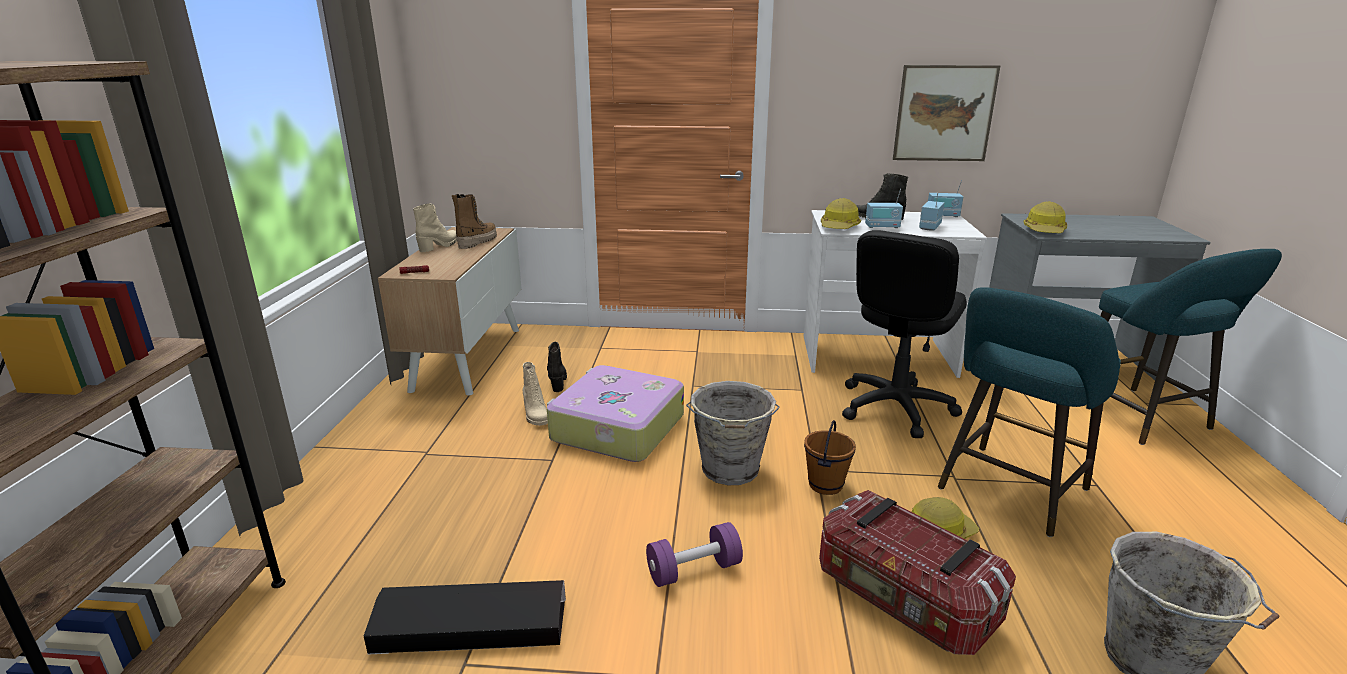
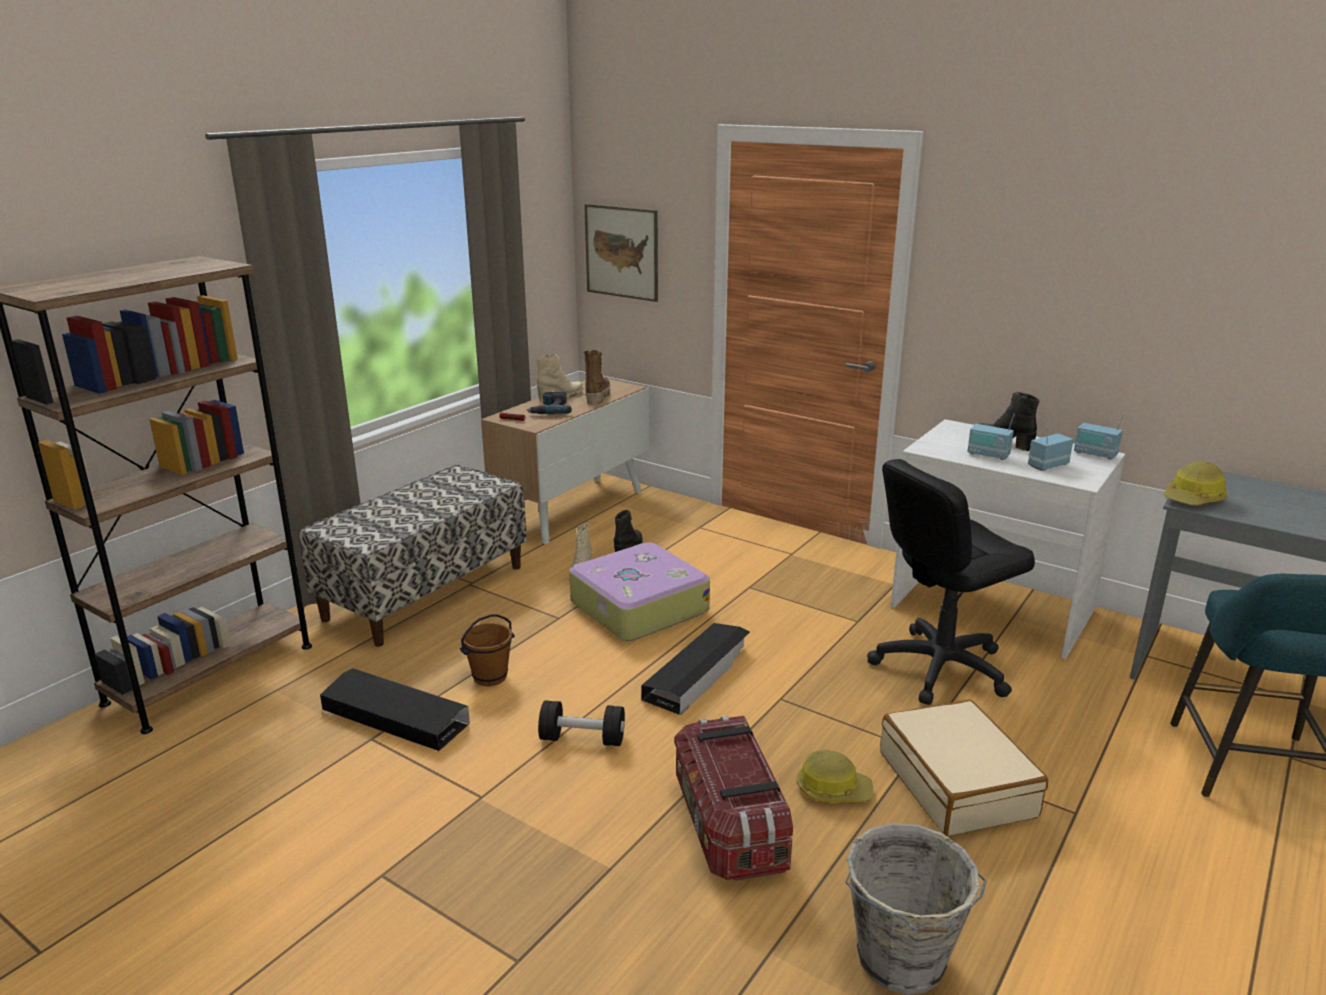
camera: 30 degrees right, 0 degrees up
(381, 476) = (425, 592): none -> bench
(443, 258) = (550, 409): none -> power drill
(477, 242) = (597, 397): boot -> boot turned 45 degrees counterclockwise
(694, 570) = (582, 739): purple dumbbell -> black dumbbell
(730, 470) = (698, 673): grey bucket -> black storage box
(824, 485) = (772, 714): brown bucket -> brown bucket (490, 677)
(839, 227) = (936, 446): hard hat -> none
(944, 113) = (1117, 327): picture -> picture (621, 252)
(1009, 493) = (957, 784): turquoise stool -> beige suitcase

